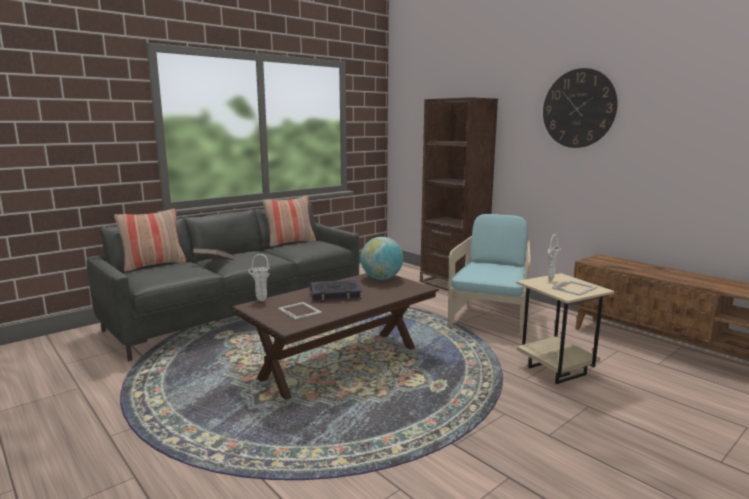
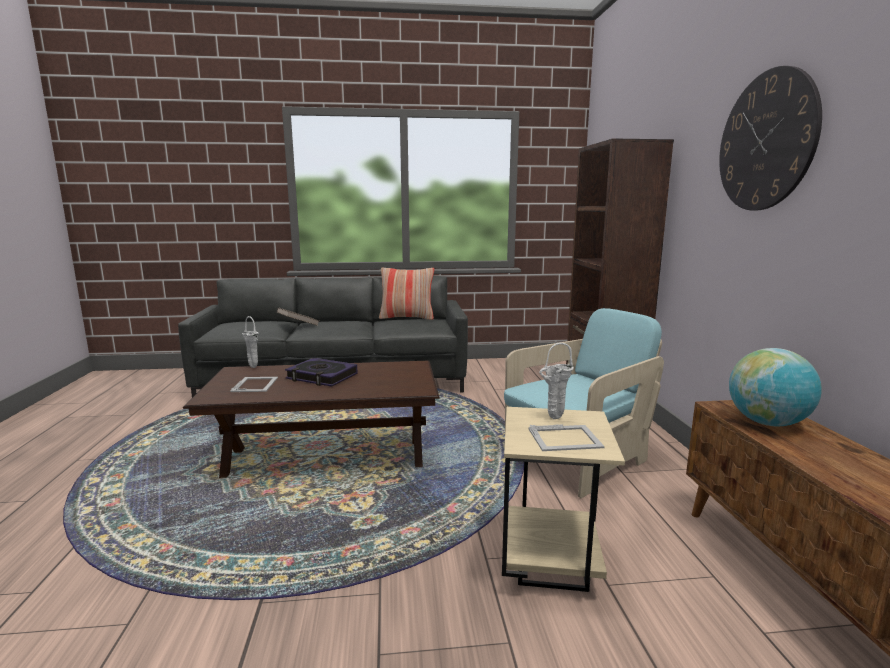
camera: 35 degrees right, 0 degrees up
(154, 265) = (254, 320): pillow -> none
(381, 278) = (406, 370): globe -> globe (767, 423)

